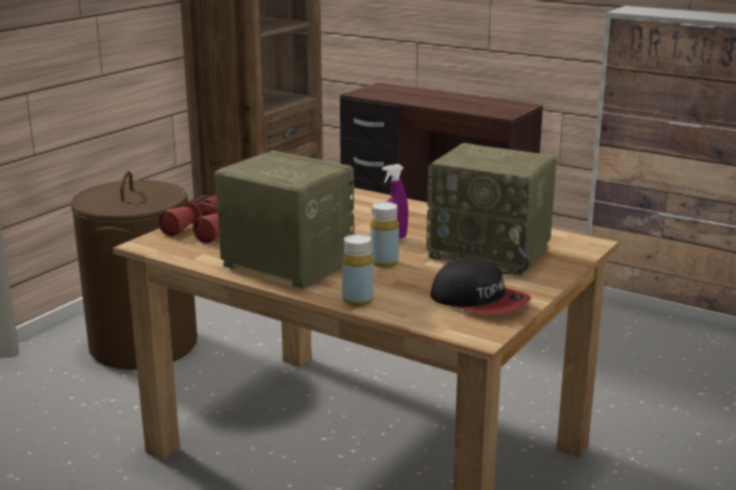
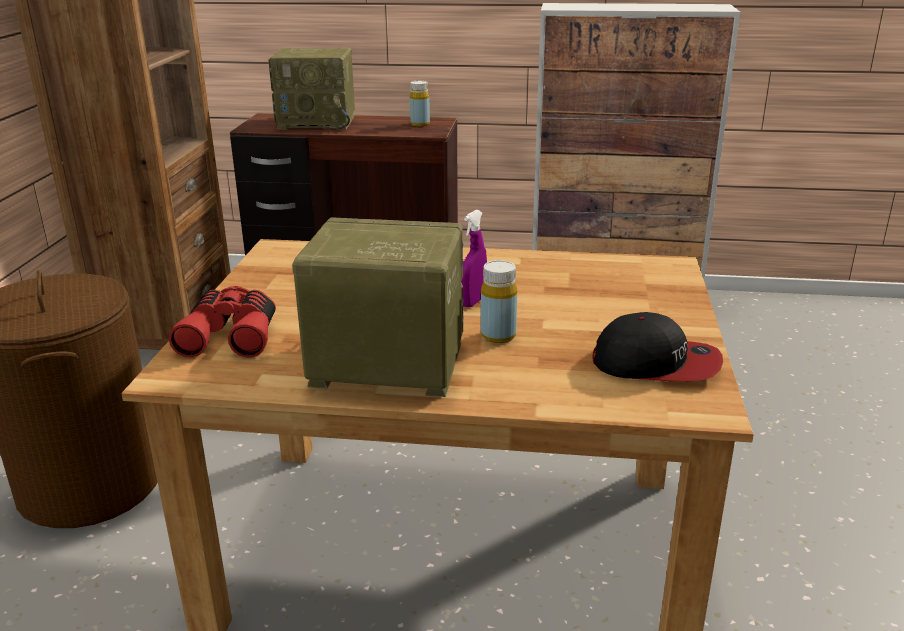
camera: 25 degrees left, 5 degrees up
(357, 300) = (526, 397): yellow bottle -> yellow bottle (420, 124)
(491, 252) = (596, 297): radio -> radio (318, 122)

